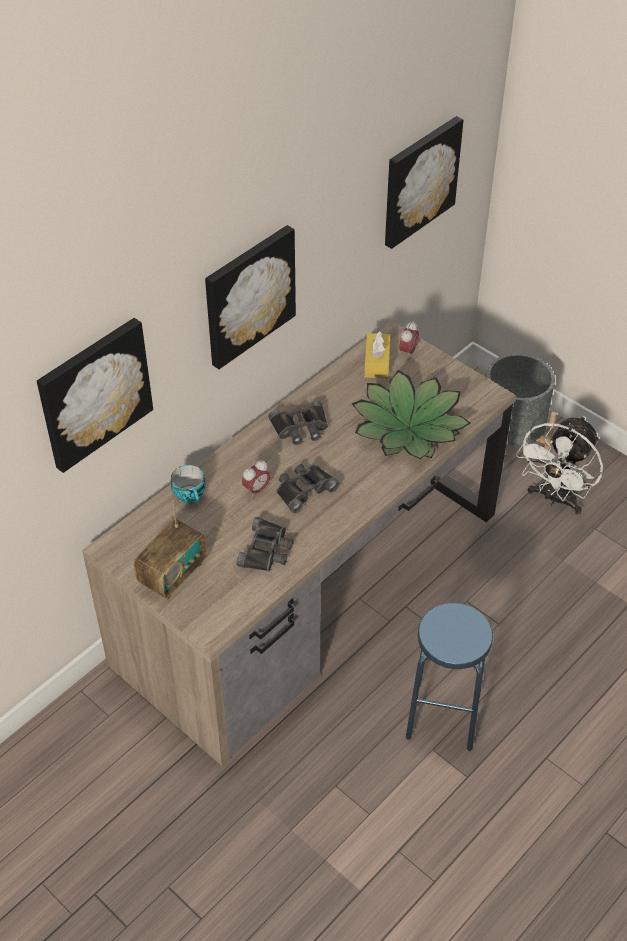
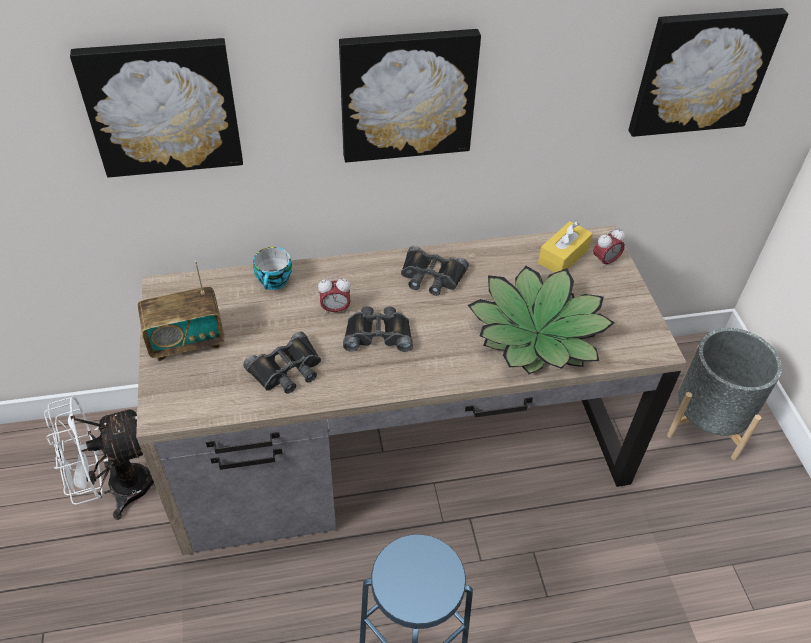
camera: 35 degrees right, 0 degrees up
(555, 499) = (711, 507): white fan -> white fan (118, 489)

